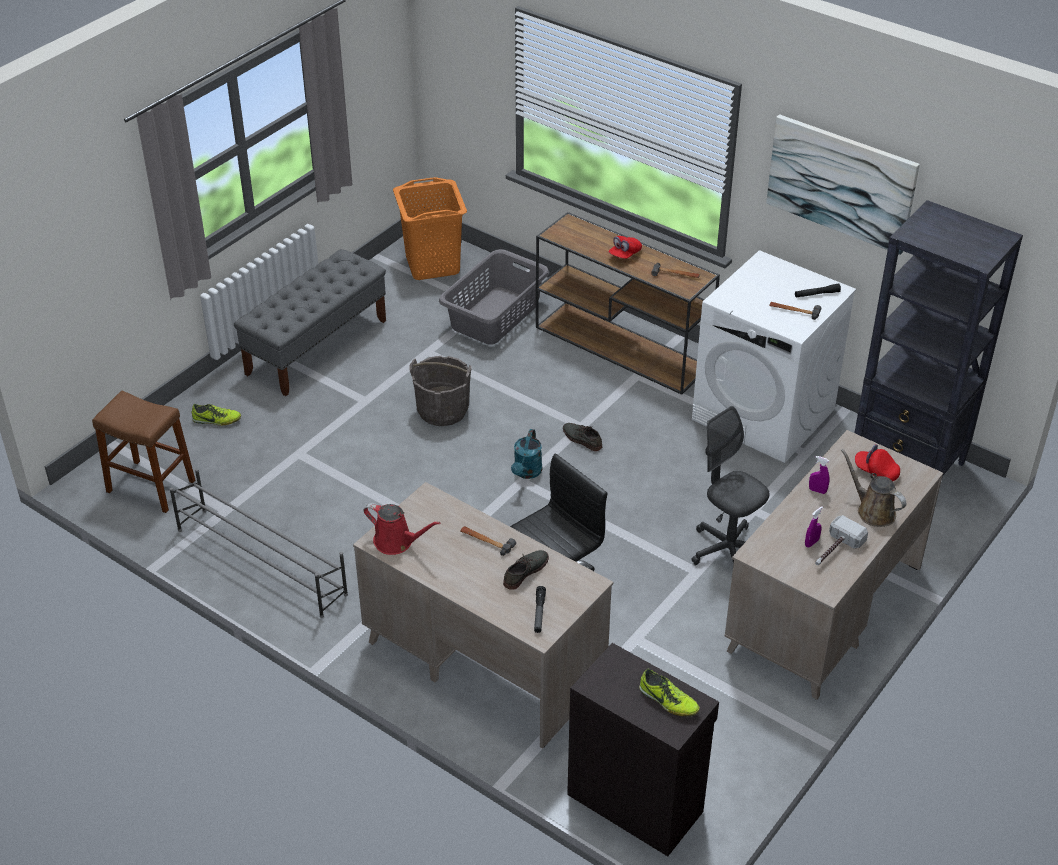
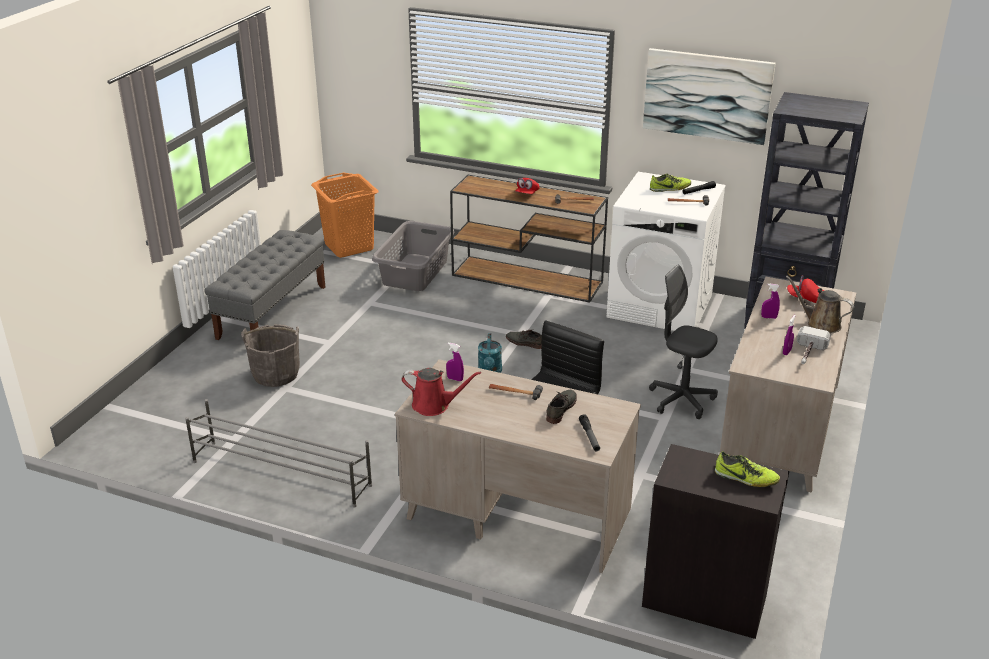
camera: 15 degrees left, 10 degrees down
(151, 486) = (155, 432): brown stool -> none
(217, 420) = (201, 375): shoe -> shoe (670, 189)
(431, 512) = (455, 379): none -> purple spray bottle
(443, 410) = (399, 340): grey bucket -> grey bucket (276, 374)

